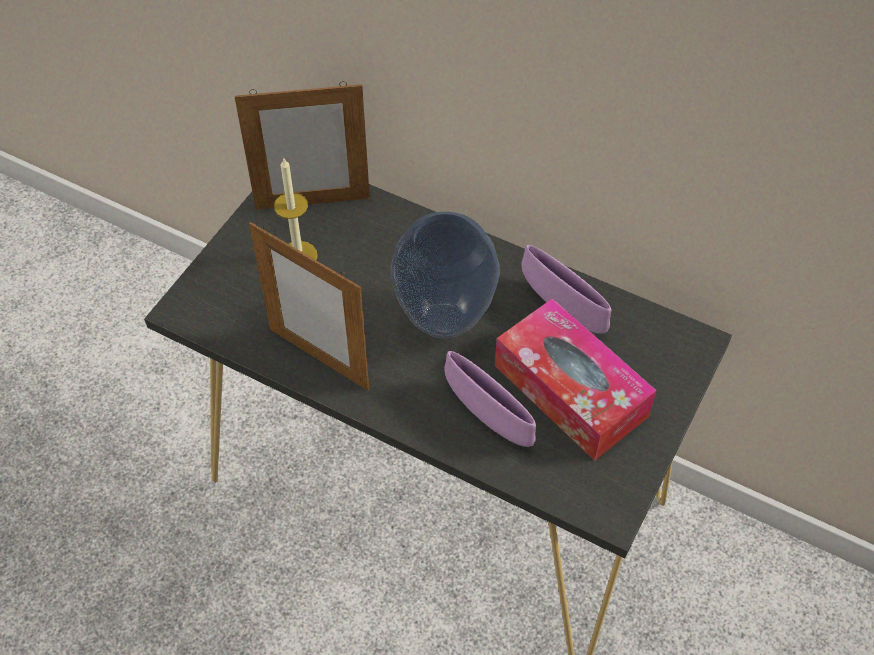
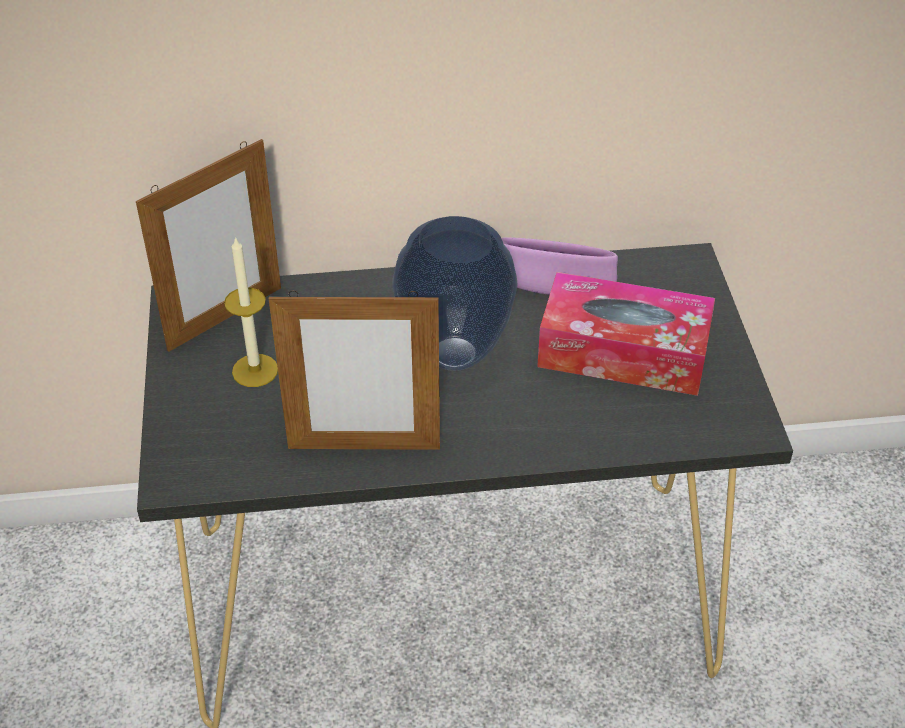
camera: 35 degrees left, 10 degrees down
(488, 416) = (572, 410): purple bowl -> none

